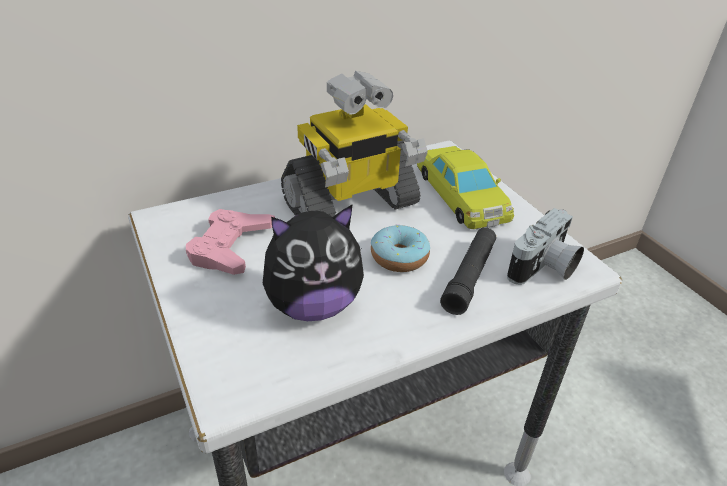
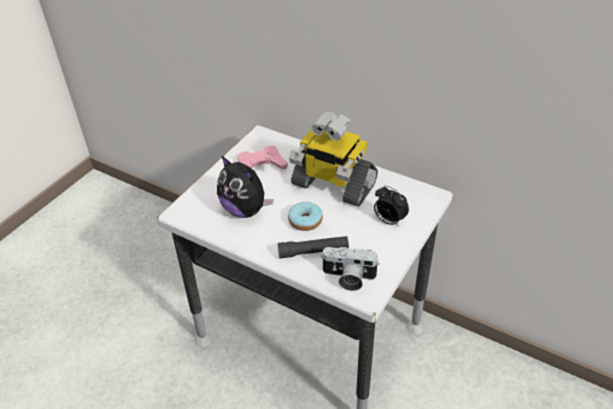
camera: 60 degrees right, 5 degrees up
(462, 195) = (388, 221): yellow toy car -> alarm clock

